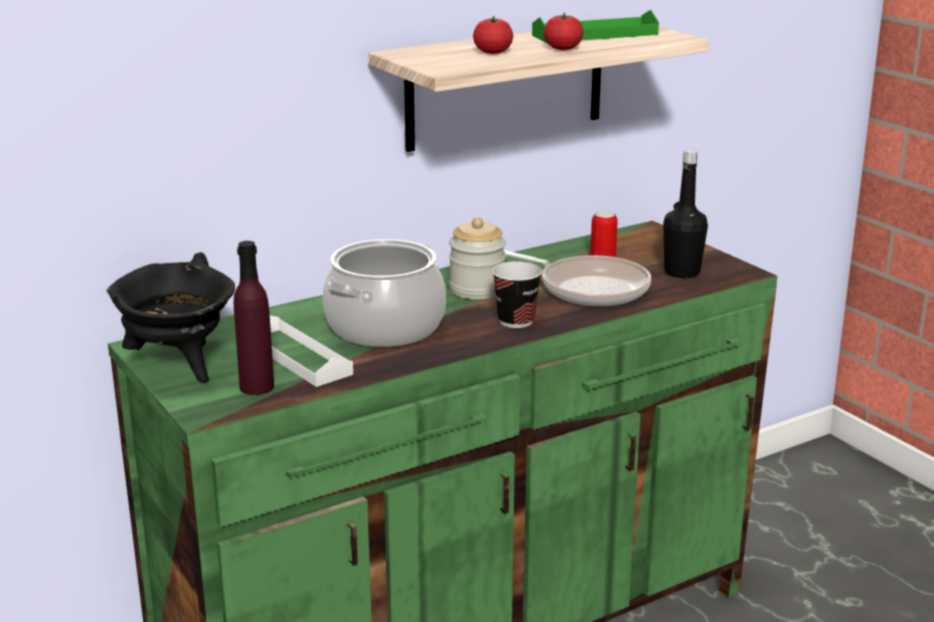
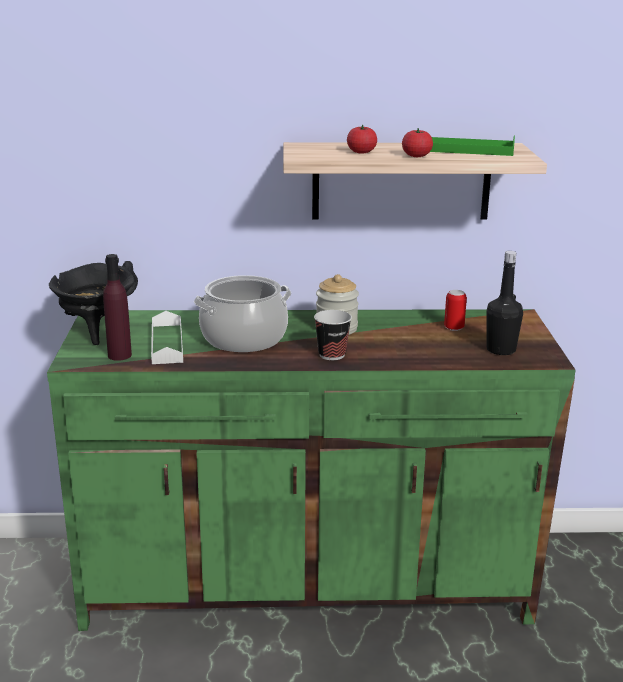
camera: 30 degrees right, 0 degrees up
(588, 288) = (414, 345): frying pan -> none

